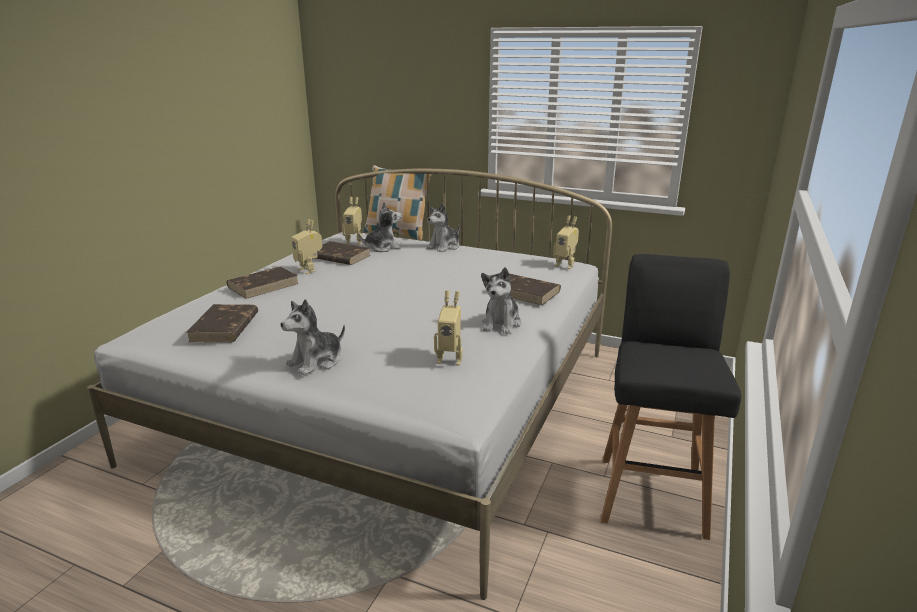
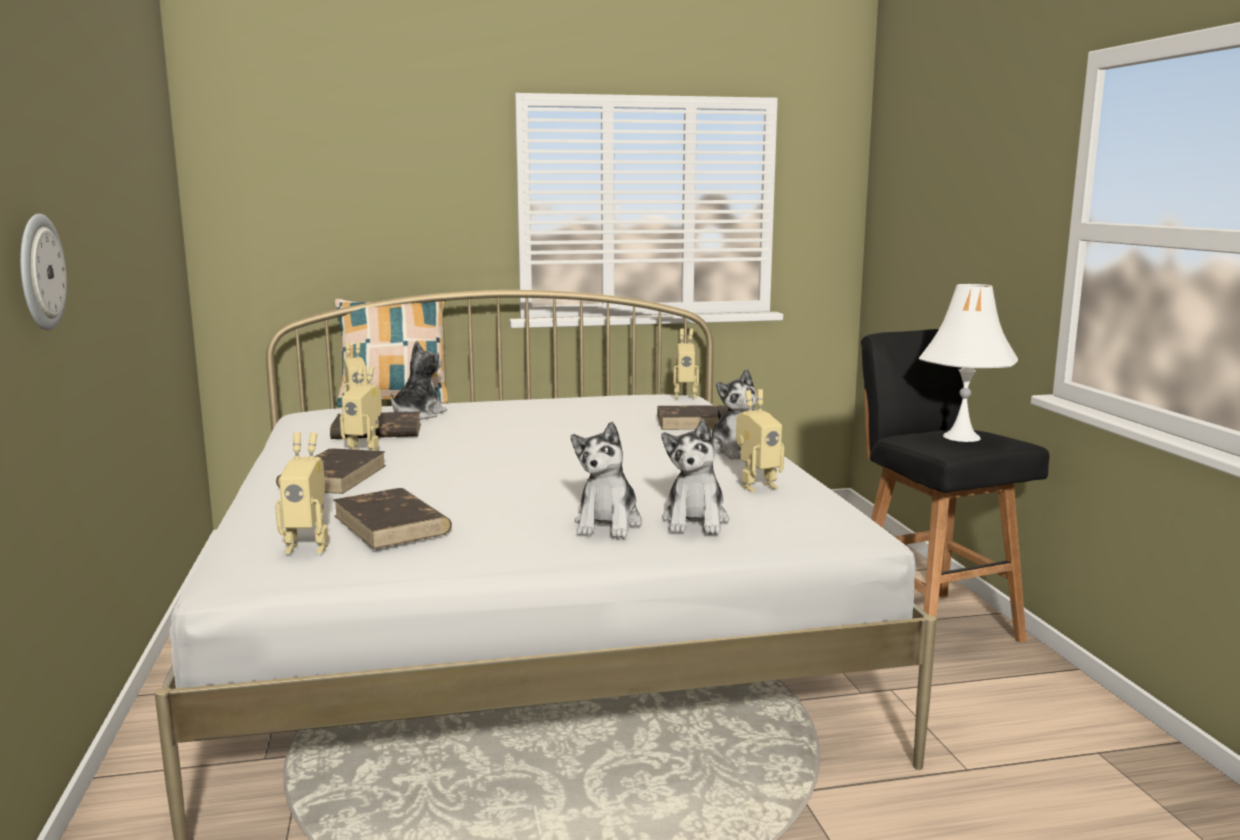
camera: 35 degrees left, 10 degrees down
(97, 159) = (39, 272): none -> wall clock
(173, 330) = (308, 546): none -> toy robot
(444, 247) = (500, 402): plush toy -> plush toy (695, 521)
(670, 360) = (961, 437): none -> white table lamp

